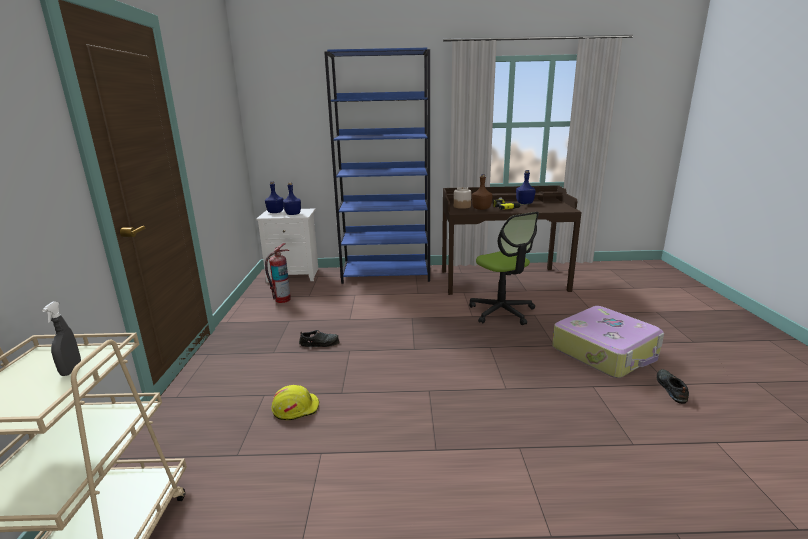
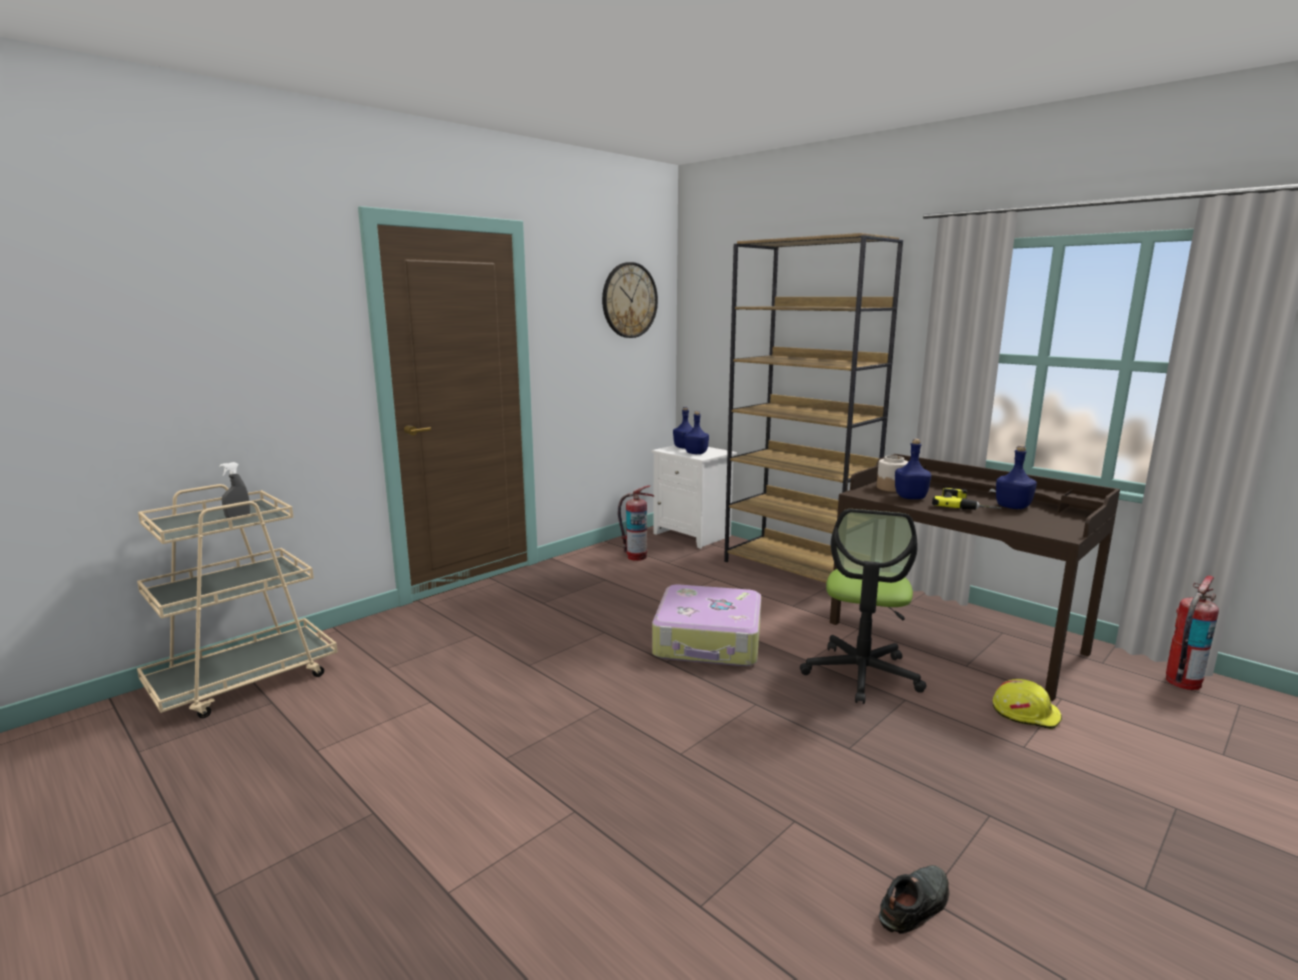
camera: 45 degrees right, 5 degrees down
(220, 97) = (629, 300): none -> wall clock
(296, 408) = (476, 657): yellow hard hat -> yellow hard hat (1025, 713)
(320, 343) = (593, 612): black shoe -> none
(386, 274) = (797, 569): blue bookcase -> brown bookcase
(481, 209) = (910, 497): brown bottle -> blue bottle
(587, 268) = (1182, 682): none -> fire extinguisher
(606, 352) = (915, 800): suitcase -> suitcase (709, 641)

